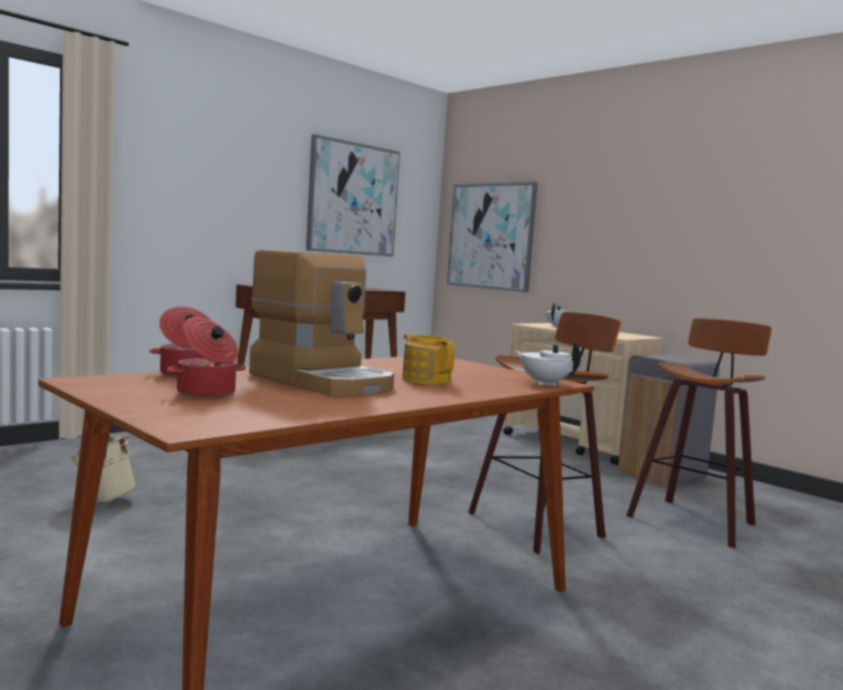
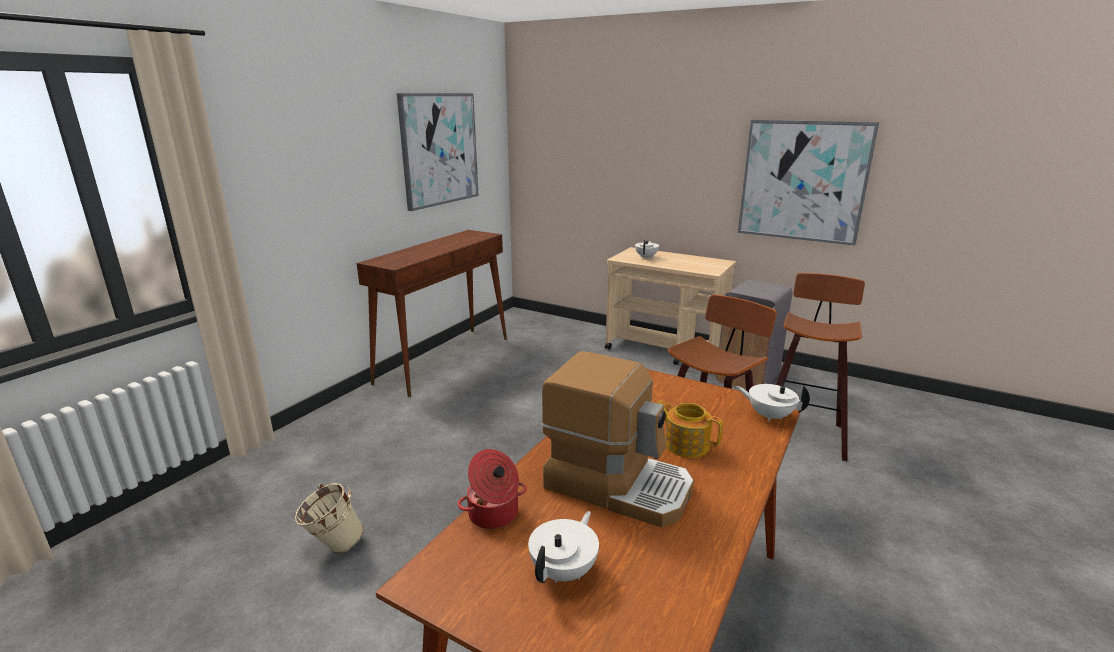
camera: 15 degrees left, 15 degrees up
(207, 394) = (564, 571): cooking pot -> white teapot
(491, 236) = (565, 168): picture -> picture (803, 181)

